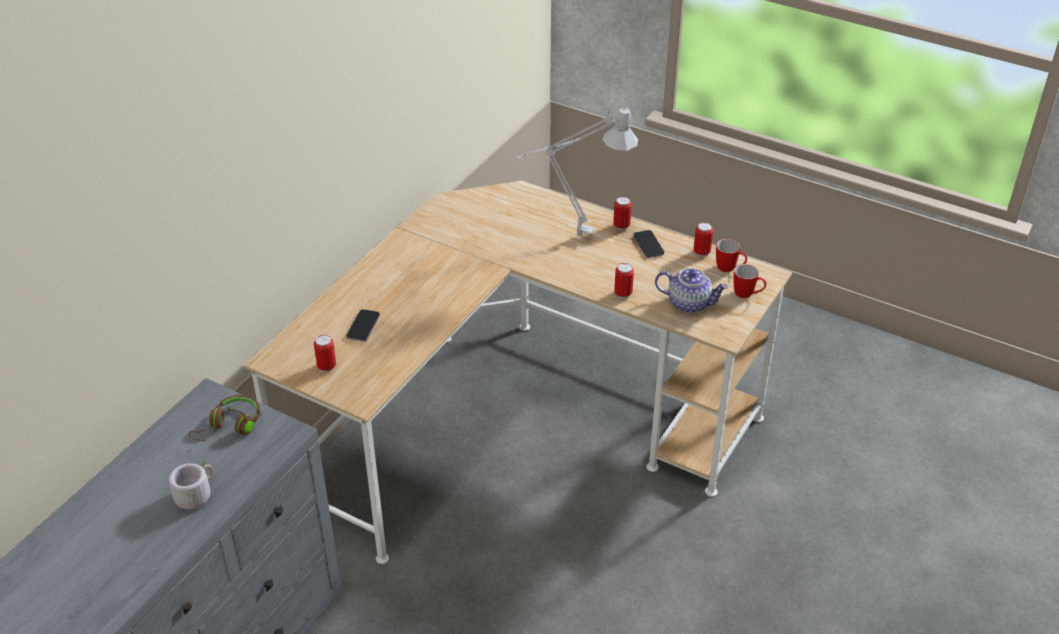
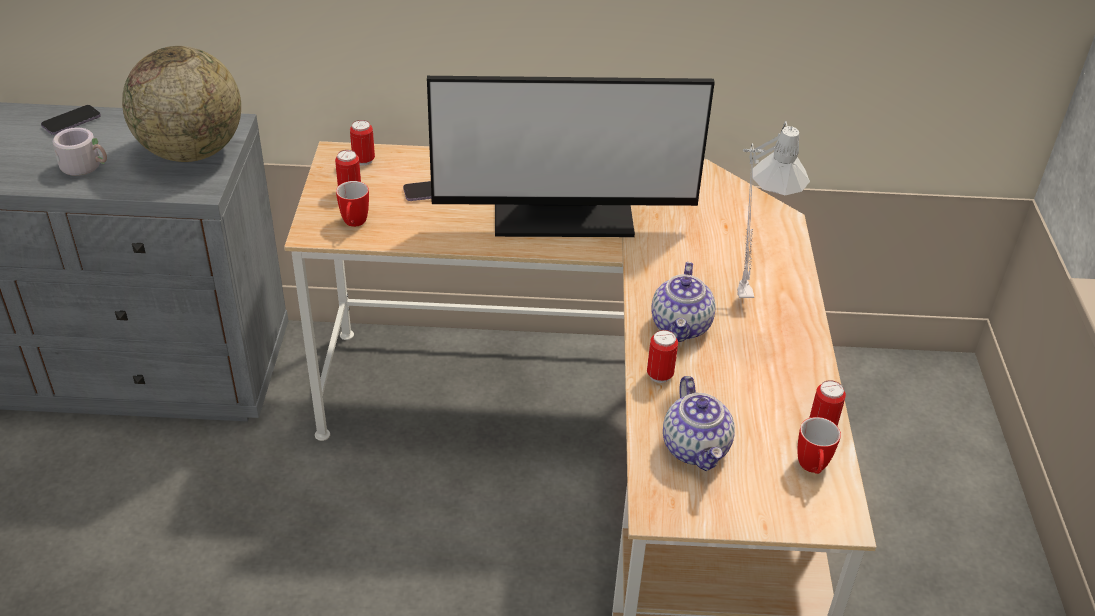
camera: 60 degrees right, 0 degrees up
(230, 426) = (192, 152): brown headphones -> globe
(441, 275) = (563, 214): none -> monitor
(587, 269) = (681, 326): none -> teapot
(621, 226) = (800, 328): can -> can (363, 160)
(648, 245) = (785, 367): phone -> phone (71, 122)
(747, 295) = (771, 508): mug -> mug (354, 224)

